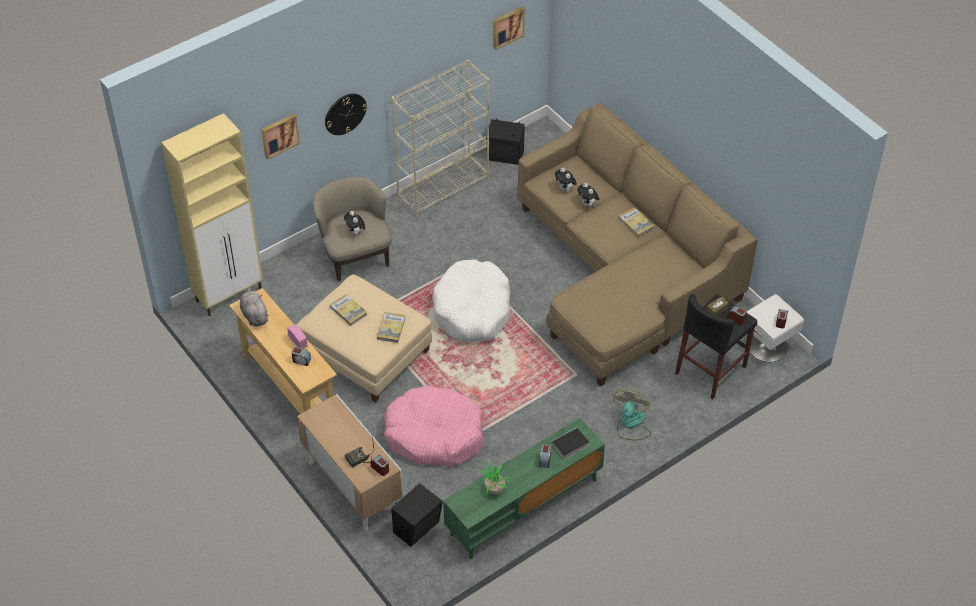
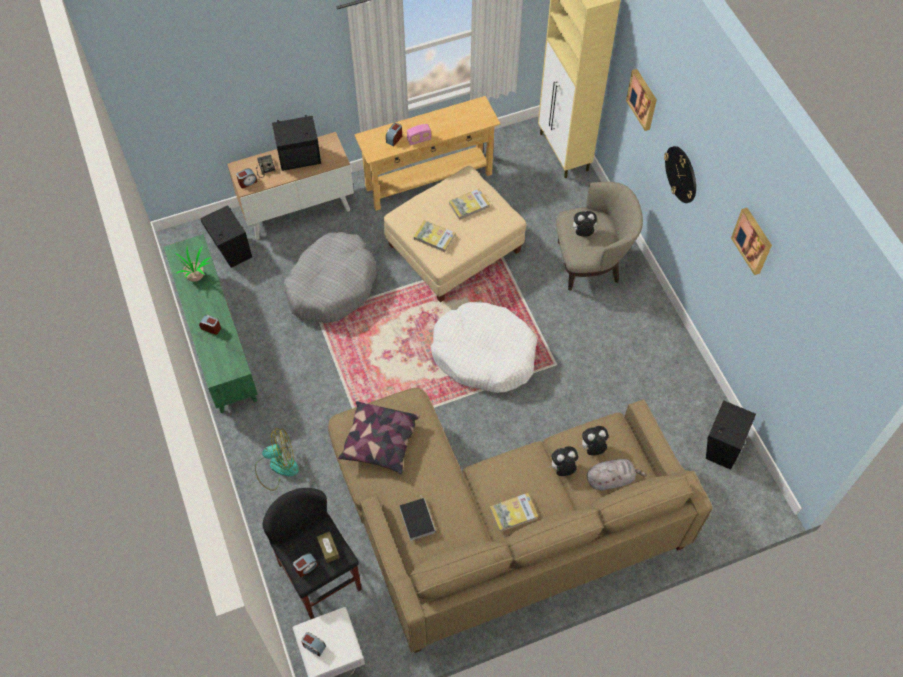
camera: 105 degrees right, 10 degrees up
(254, 315) = (465, 112): grey plush toy -> grey plush toy (611, 479)
(340, 434) = (300, 159): none -> black speaker
(434, 434) = (332, 285): pink dog bed -> grey dog bed
(443, 187) = (681, 367): beige bookcase -> none
(507, 27) = (811, 366): picture -> picture (753, 240)
(569, 445) = (219, 354): book -> book (416, 519)
(612, 309) = (380, 442): none -> pillow
(631, 424) = (277, 467): fan -> fan turned 45 degrees counterclockwise

